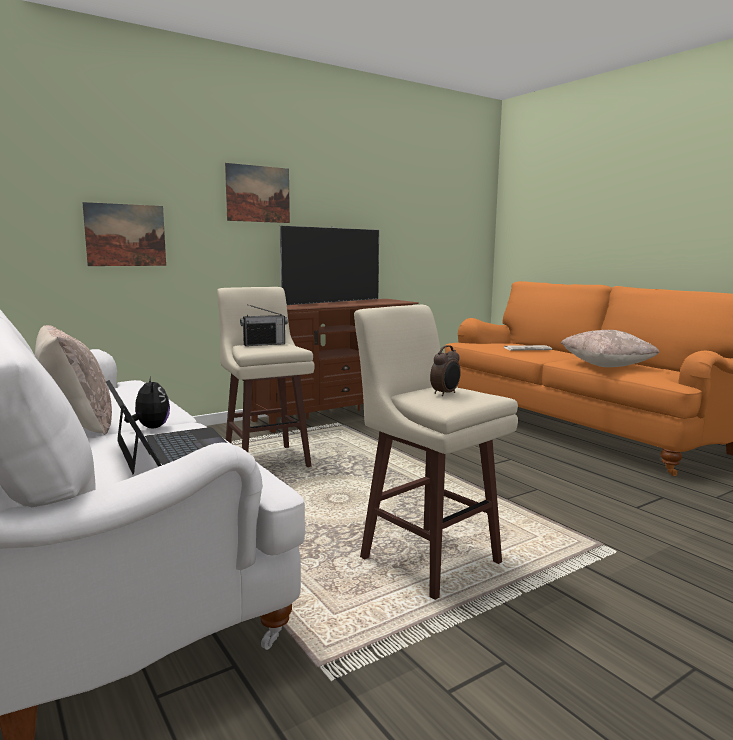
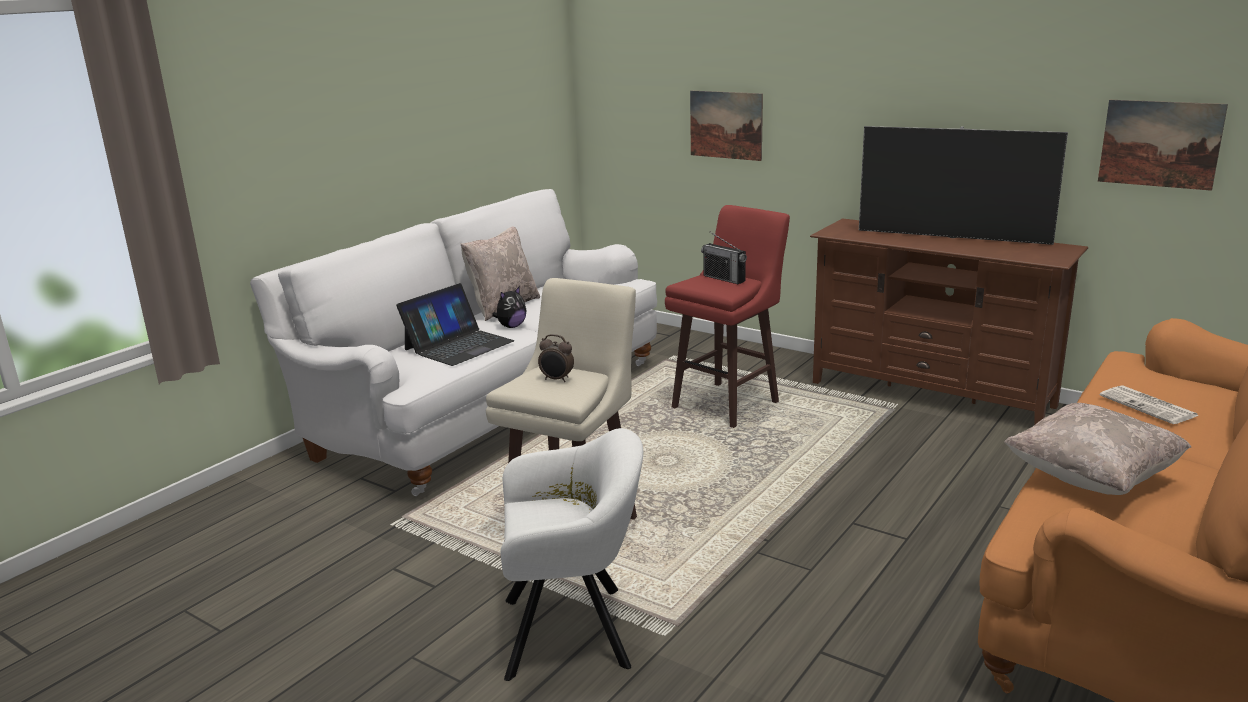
camera: 70 degrees right, 10 degrees up
(258, 194) = (877, 76): picture -> picture (1160, 144)
(266, 460) = (728, 404): beige stool -> red stool
(607, 588) = (575, 631): none -> white armchair

